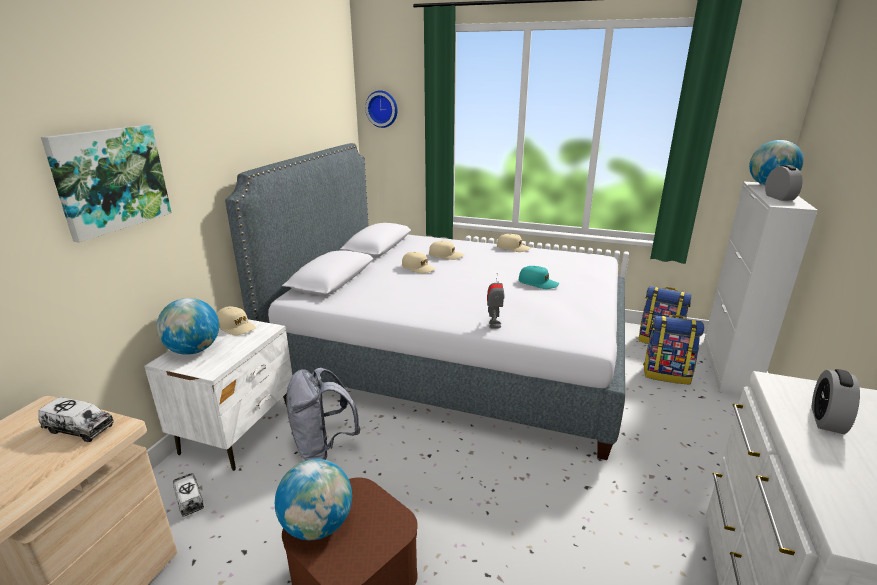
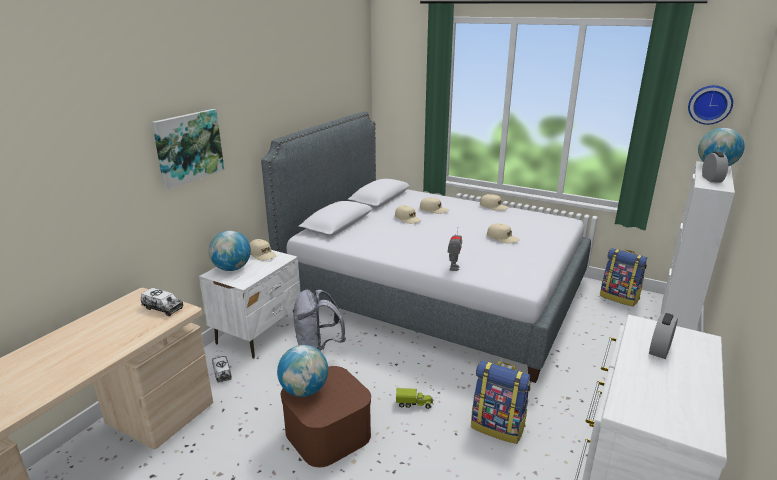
camera: 10 degrees right, 0 degrees up
(382, 109) = (392, 83): wall clock -> wall clock (710, 104)
(465, 512) = (414, 404): none -> toy truck
(538, 283) = (502, 238): turquoise cap -> beige cap
(666, 374) = (614, 325): backpack -> backpack (498, 426)

